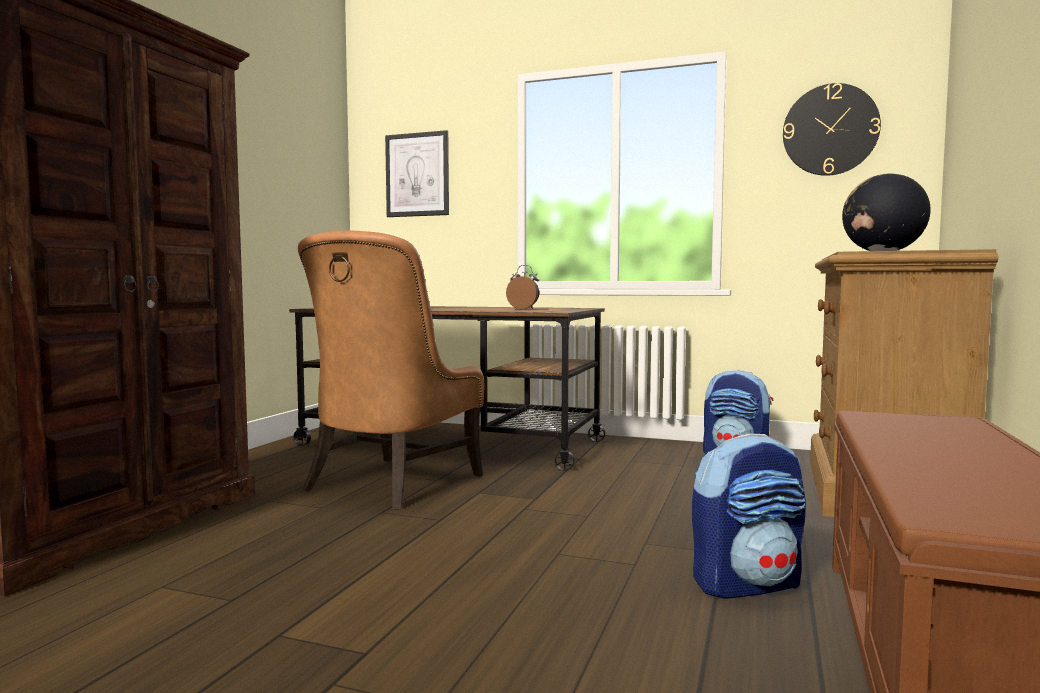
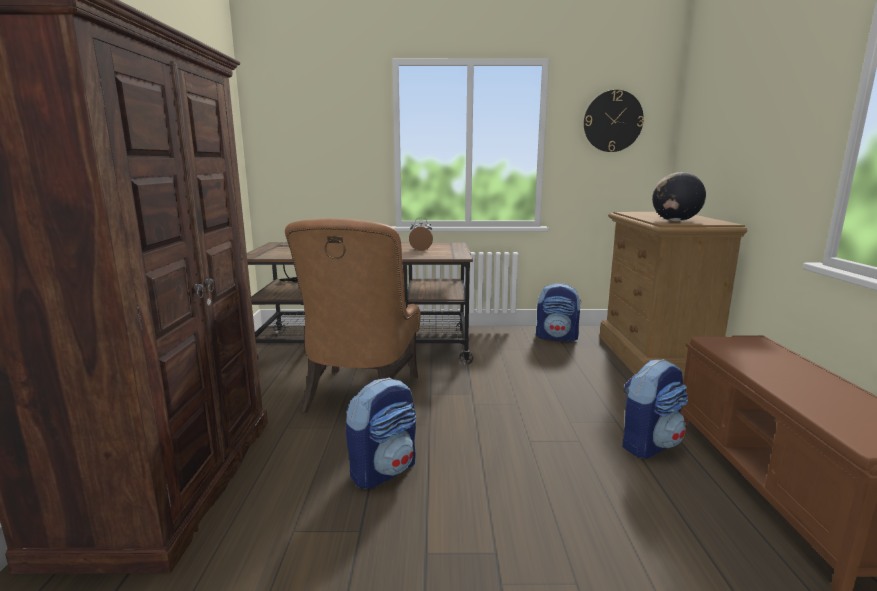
camera: 20 degrees left, 10 degrees up
(329, 552) = (384, 470): none -> backpack
(417, 175) = (307, 135): picture -> none

